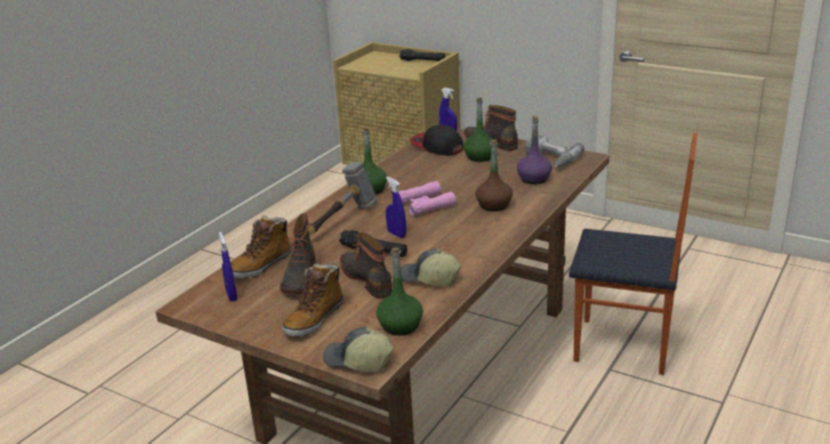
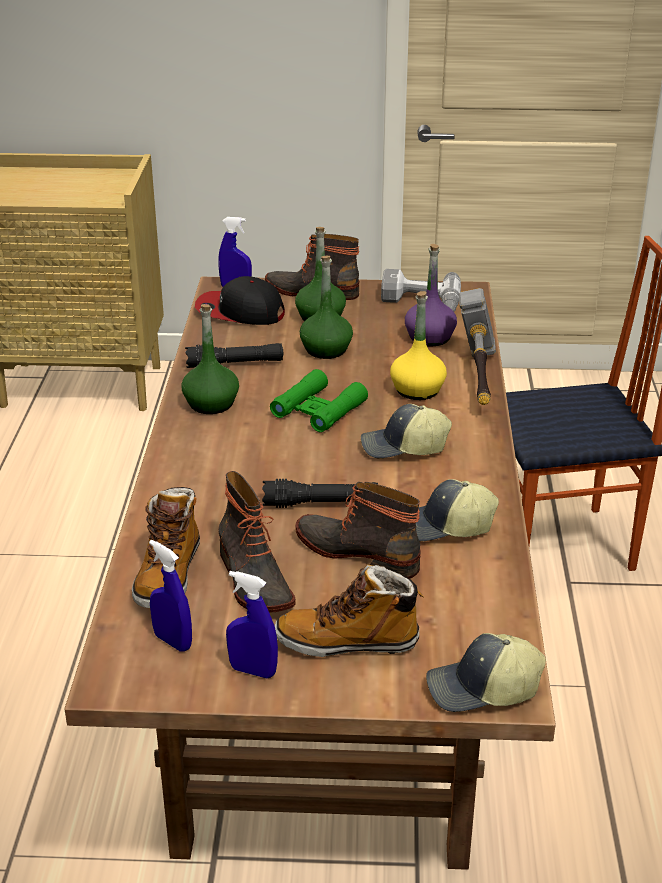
camera: 30 degrees left, 5 degrees up
(314, 319) = (348, 642): boot -> boot turned 90 degrees clockwise
(342, 221) = (221, 466): hammer -> hammer (478, 379)
(396, 234) = (326, 468): blue spray bottle -> blue spray bottle (253, 671)
(400, 326) = (483, 614): green bottle -> green bottle (326, 349)
(422, 61) = (95, 174): black flashlight -> black flashlight (235, 364)
(425, 204) = (318, 410): pink binoculars -> green binoculars
(451, 233) = (404, 447): none -> cap
(494, 205) = (417, 390): brown bottle -> yellow bottle

